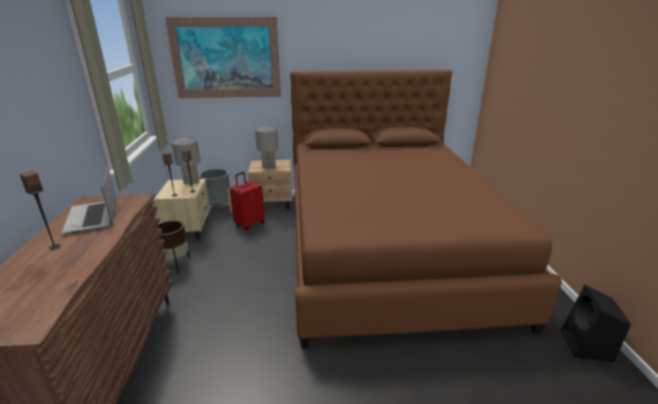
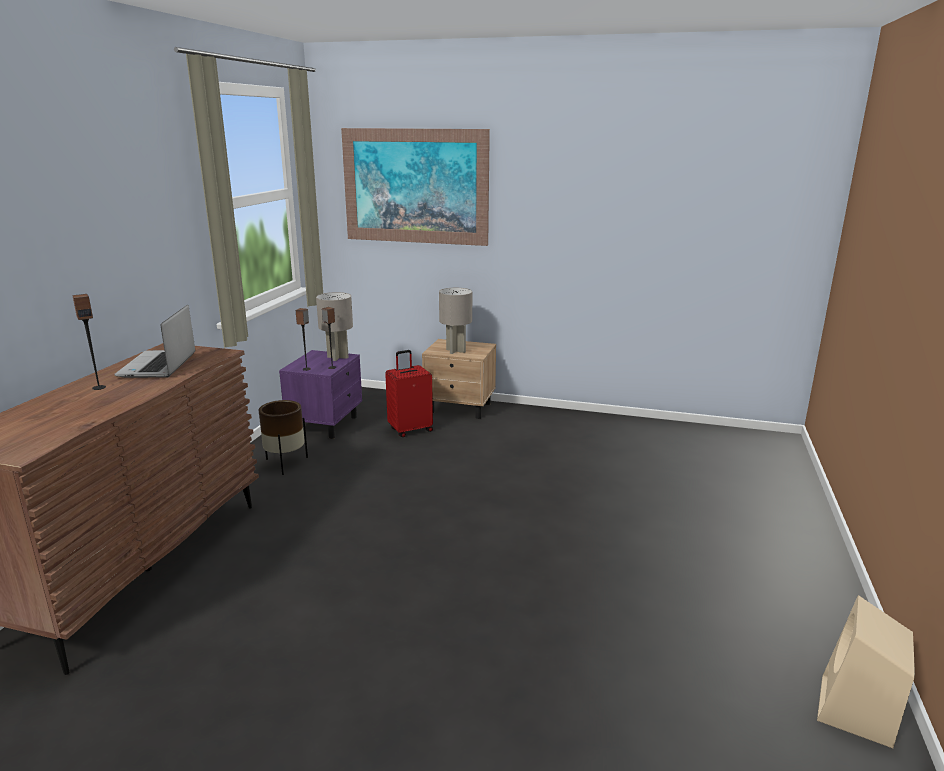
camera: 20 degrees right, 5 degrees down
(189, 230) = (326, 424): beige nightstand -> purple nightstand
(218, 208) = (380, 403): grey planter -> none
(386, 246) = (597, 494): brown bed -> none
(587, 346) = (856, 712): black speaker -> beige speaker

